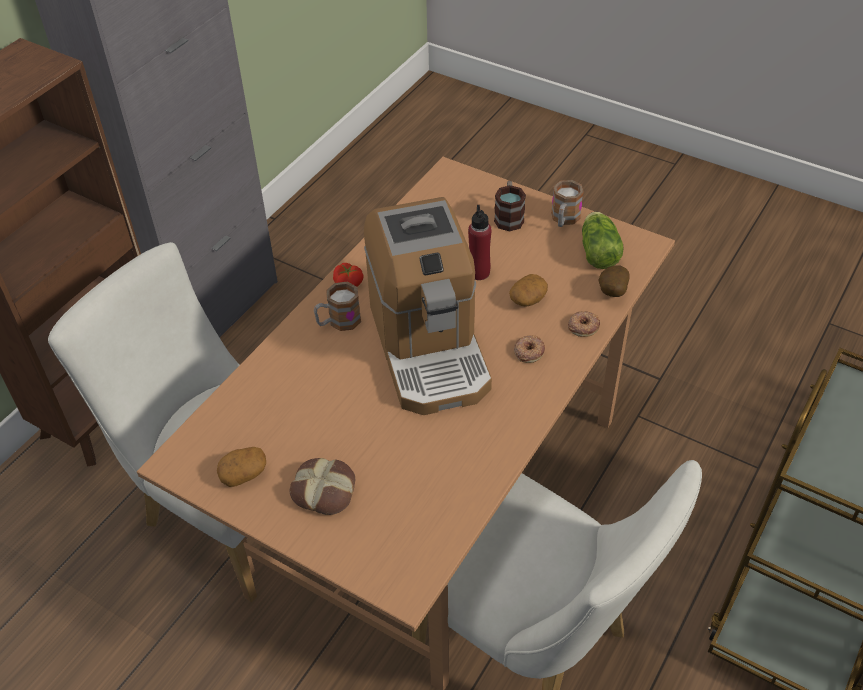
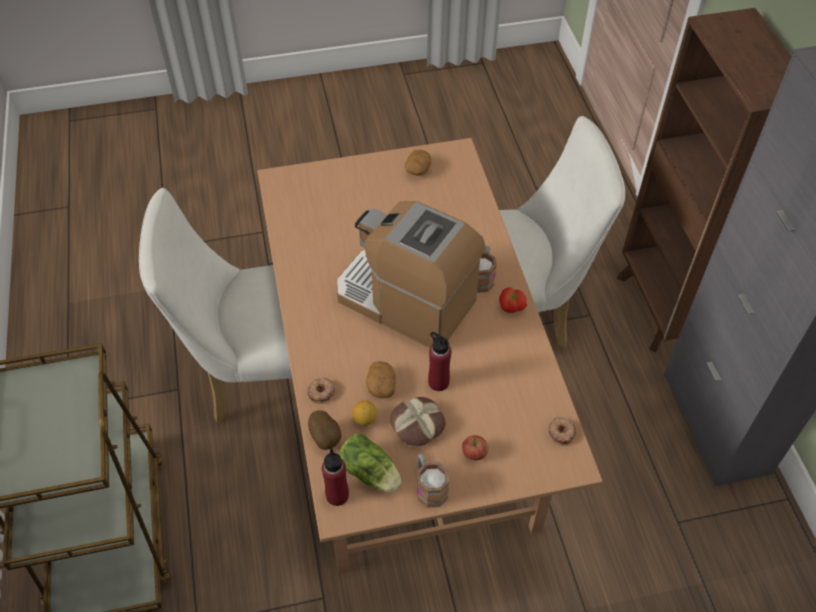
camera: 135 degrees right, 5 degrees up
(324, 490) = (367, 190): bread -> bread (418, 425)
(509, 216) = (474, 454): mug -> apple
(528, 351) = (340, 345): donut -> donut (561, 432)
(566, 285) = (365, 419): none -> lemon
(638, 254) = (337, 495): none -> red bottle

